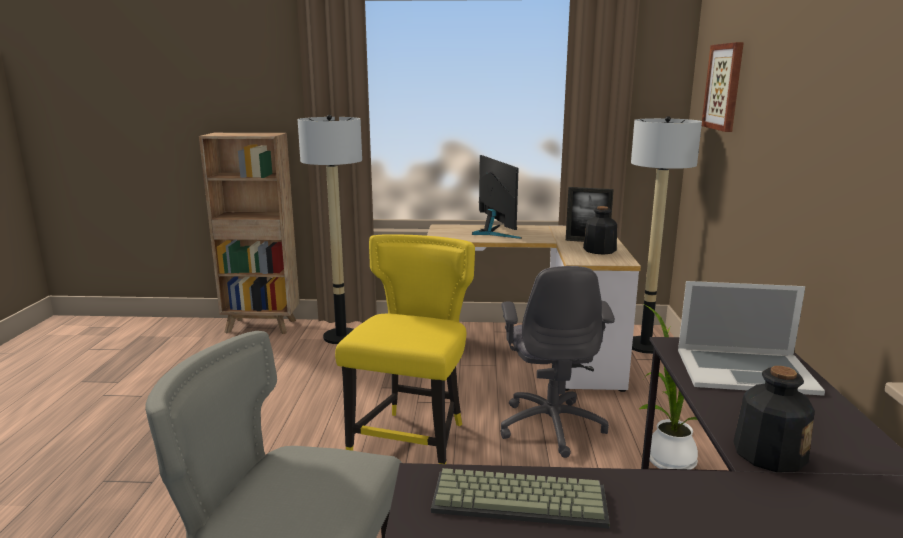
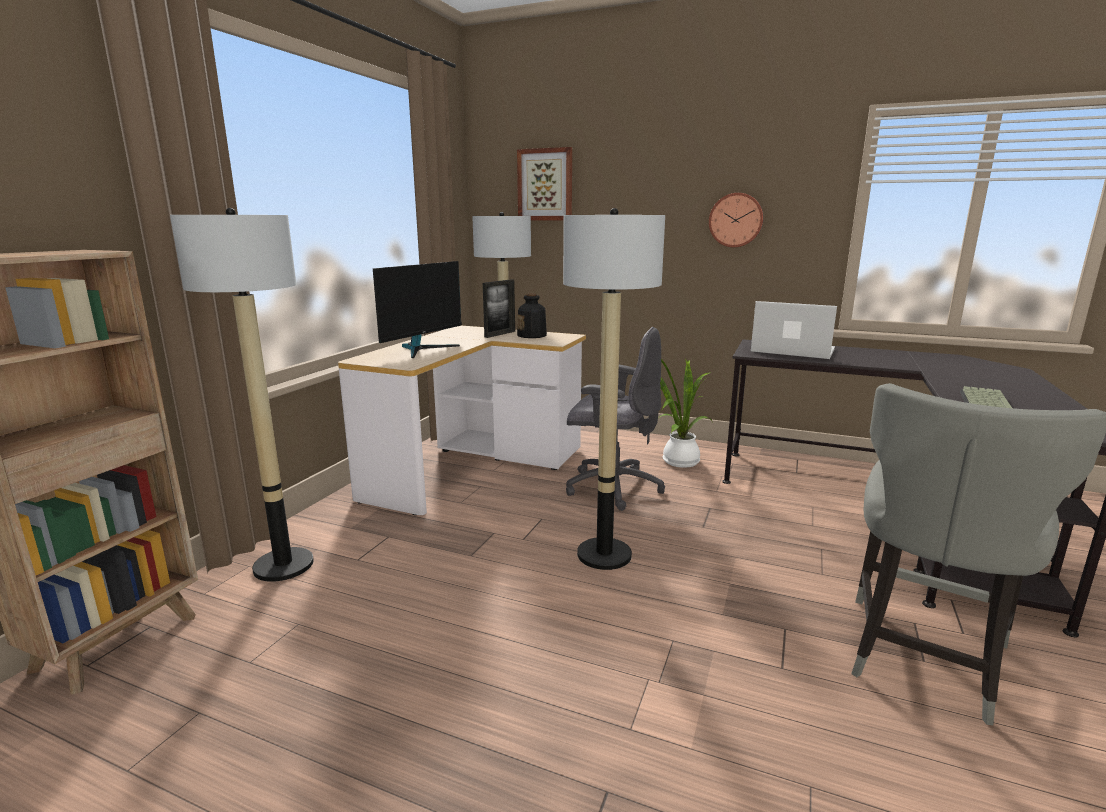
camera: 70 degrees left, 0 degrees up
(413, 441) = (604, 554): yellow chair -> floor lamp
(493, 232) = (422, 349): monitor -> monitor turned 120 degrees clockwise
(745, 370) = (792, 350): laptop -> laptop turned 90 degrees counterclockwise
(768, 453) = (899, 364): bottle -> none
(839, 157) = (736, 220): none -> wall clock

